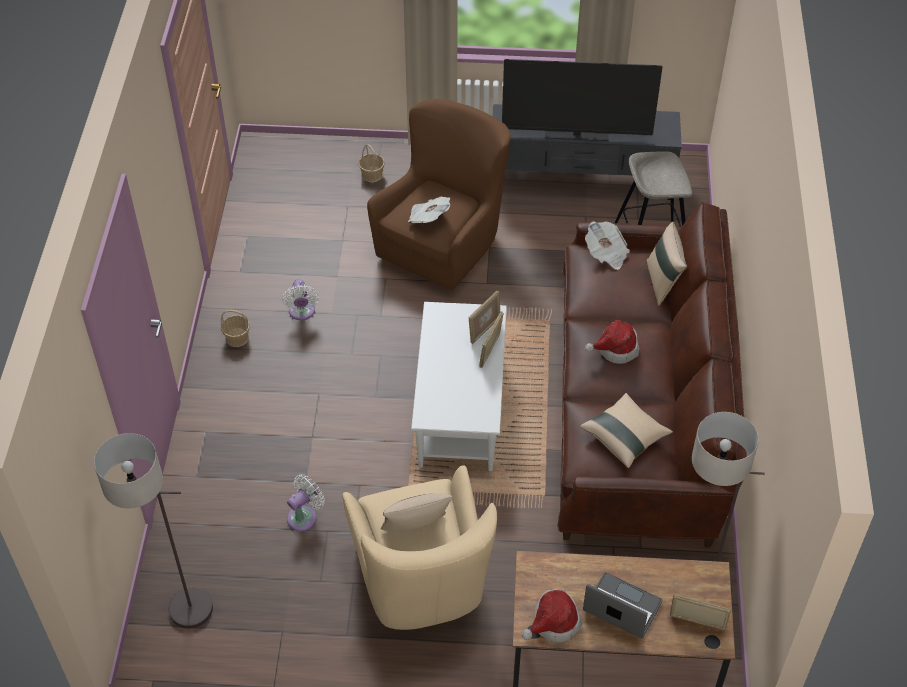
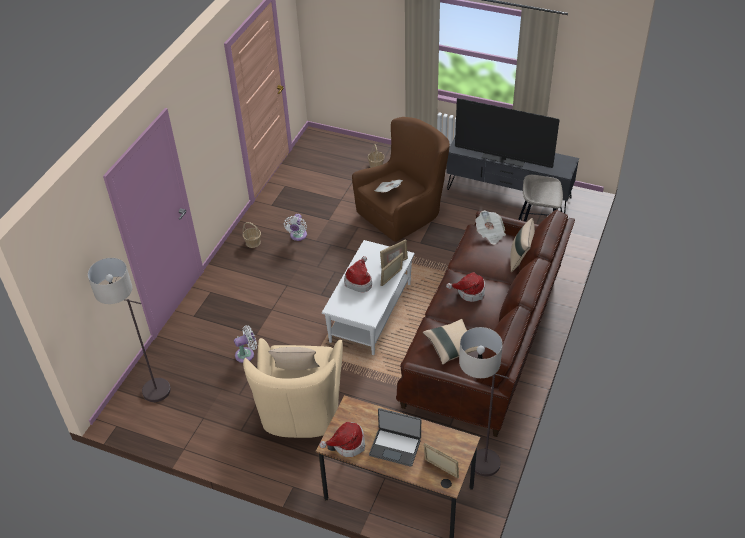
camera: 20 degrees right, 5 degrees down
(445, 367) = (359, 281): none -> hat
(621, 608) = (395, 446): laptop -> laptop turned 150 degrees clockwise

